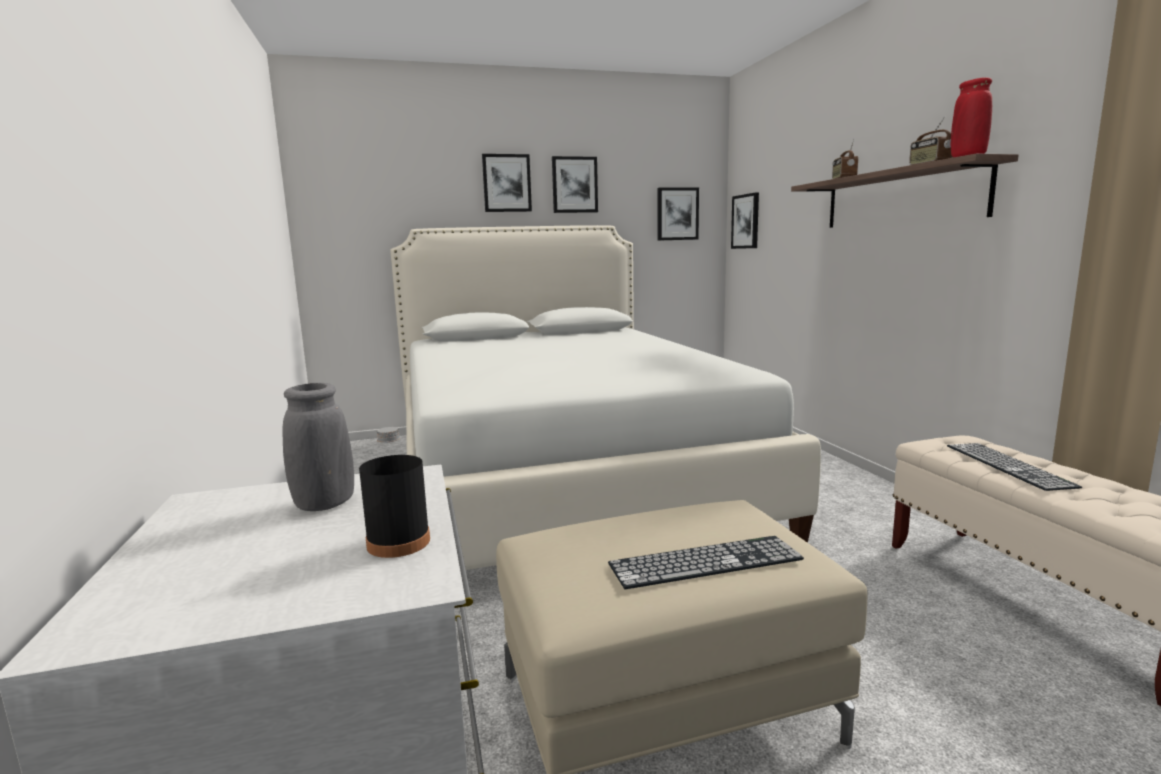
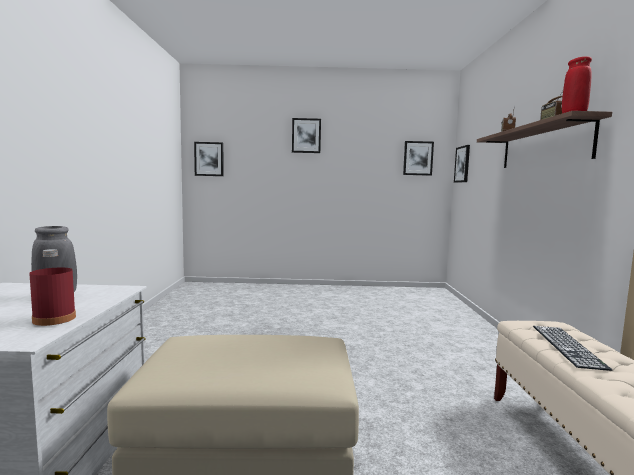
camera: 15 degrees right, 5 degrees down
(398, 542) = (54, 319): black bottle -> red bottle
(562, 476) = (303, 317): white bed -> none
(574, 185) = (349, 138): picture -> picture (209, 159)
(705, 561) = (257, 368): keyboard -> none

